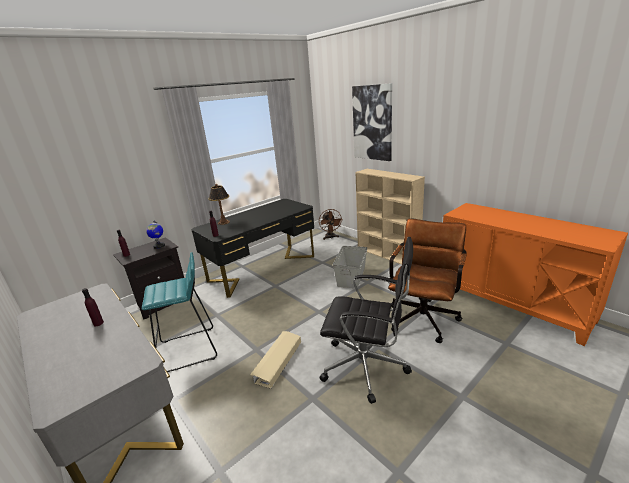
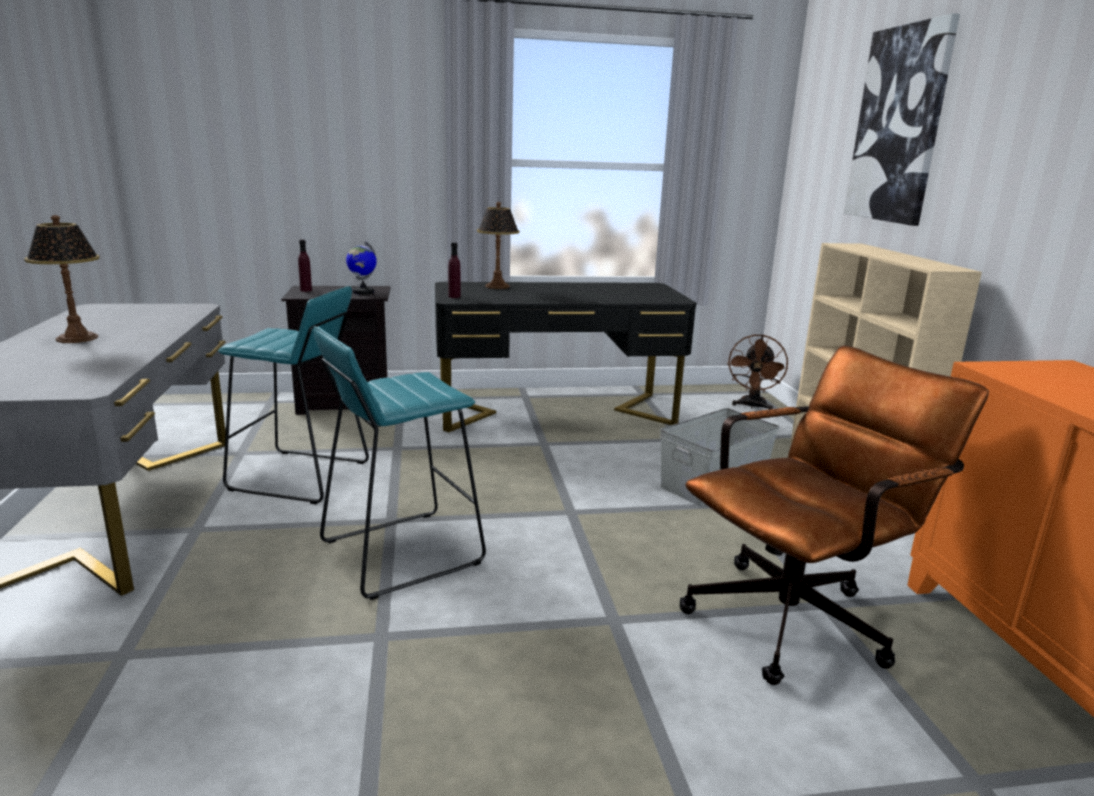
camera: 30 degrees right, 5 degrees down
(69, 337) = (77, 338): none -> table lamp
(98, 323) = (129, 337): purple bottle -> none
(277, 361) = (400, 552): beige storage box -> turquoise stool
(367, 367) = (545, 642): black office chair -> none

